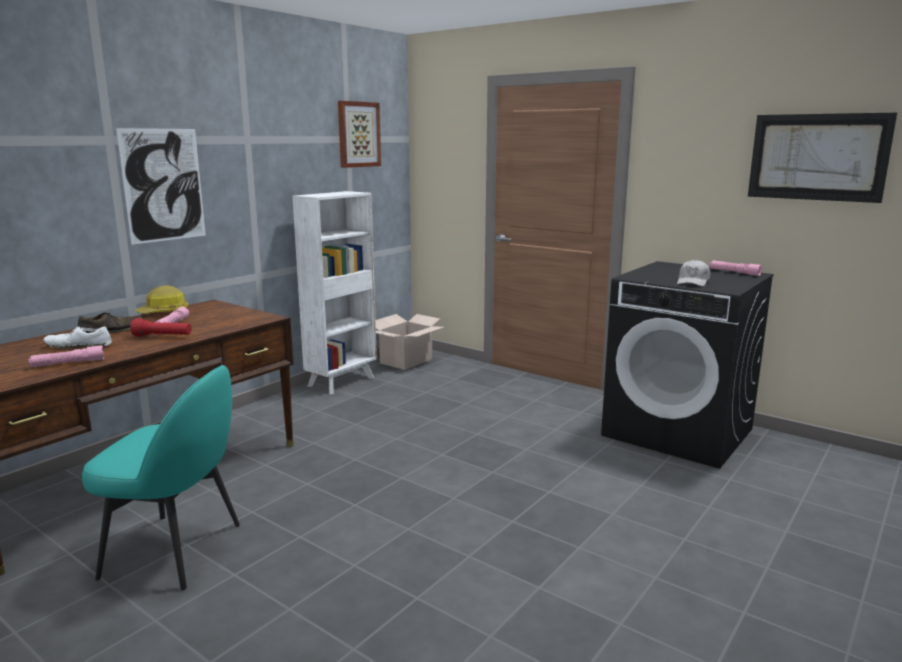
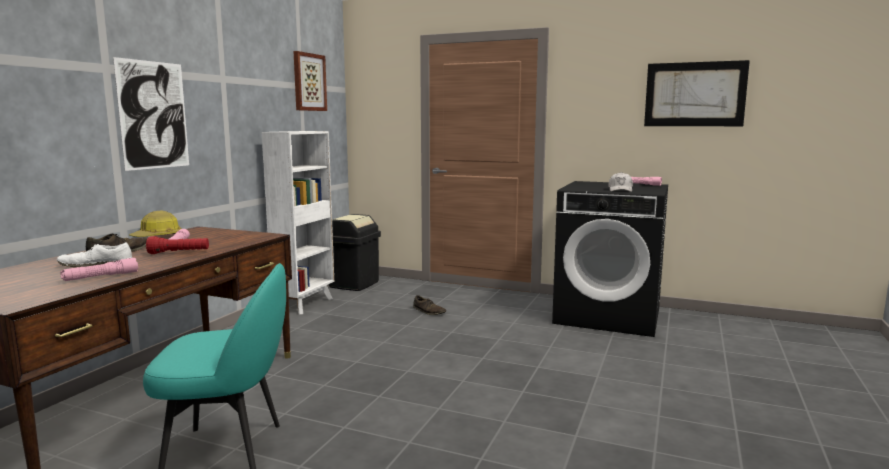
camera: 15 degrees left, 5 degrees down
(406, 361) = (353, 284): cardboard box -> black trash can
(467, 404) = (429, 311): none -> brown shoe

